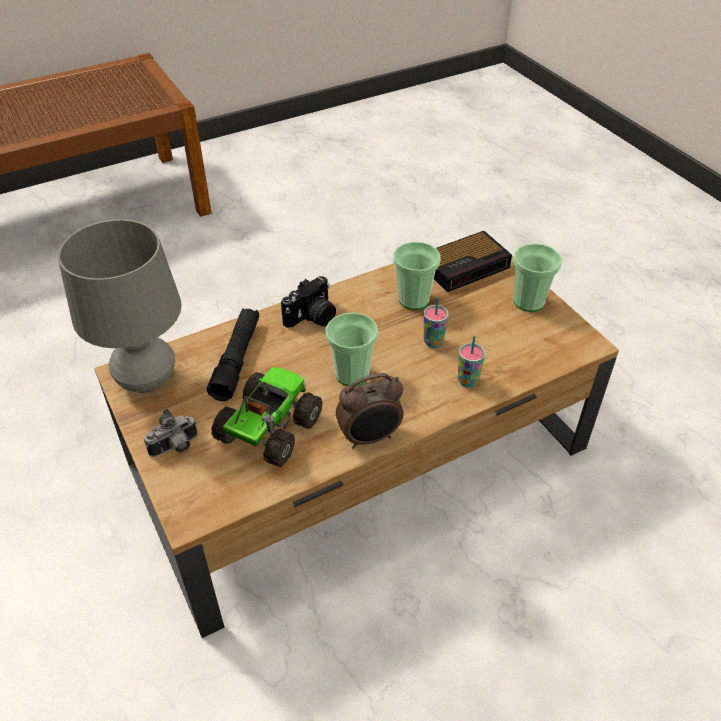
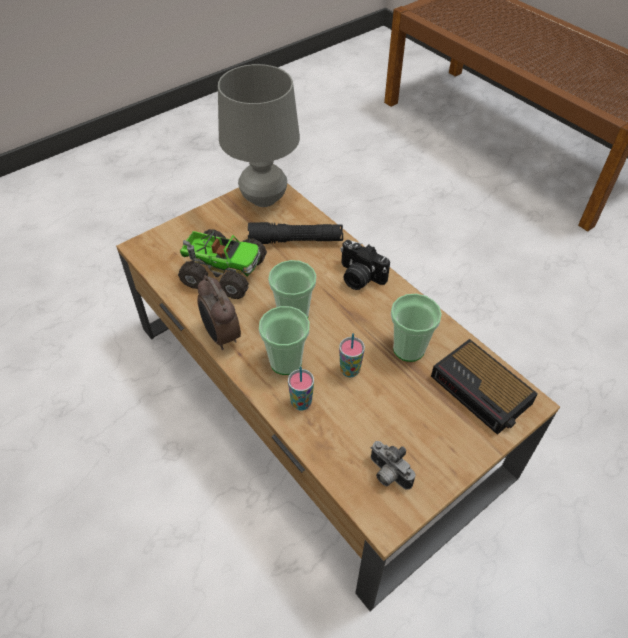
camera: 80 degrees right, 5 degrees up
(175, 448) = (201, 227): camera -> camera (387, 474)
(529, 302) = (441, 456): cup -> cup (286, 362)

